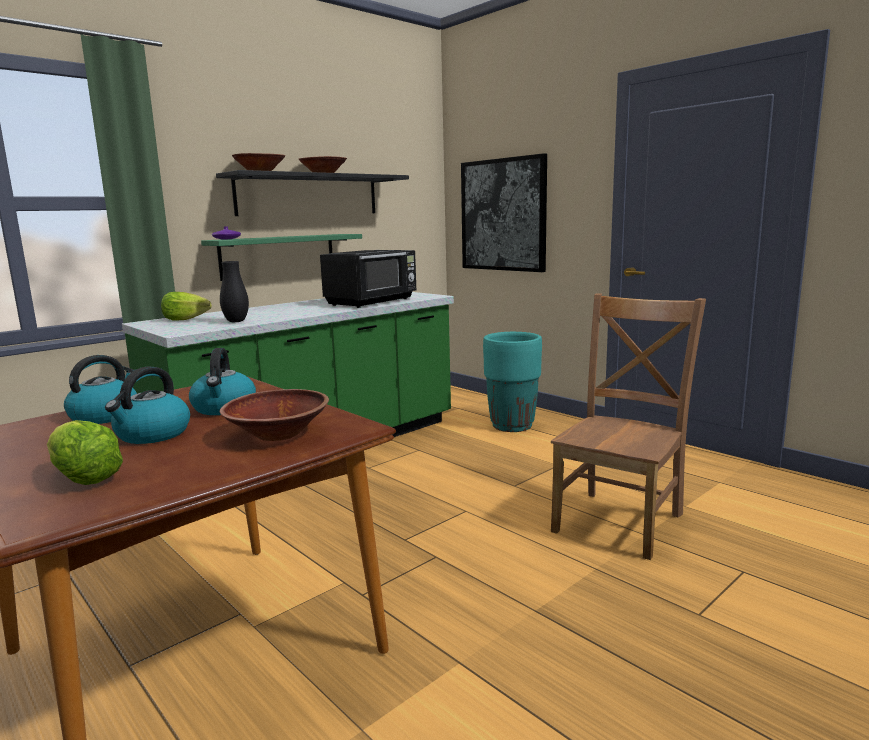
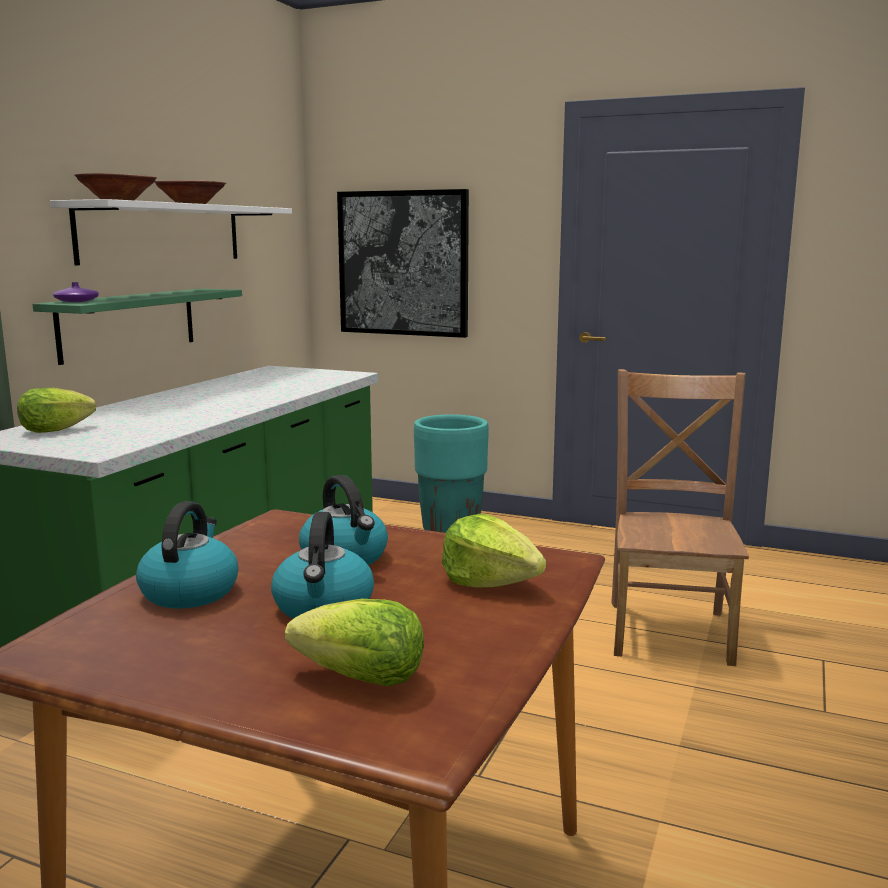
camera: 25 degrees left, 0 degrees up
(236, 321) = (152, 428): black vase -> none
(278, 434) = (490, 581): brown bowl -> lettuce
(309, 195) = (163, 233): black shelf -> white shelf
(372, 302) = (288, 386): black microwave -> none

